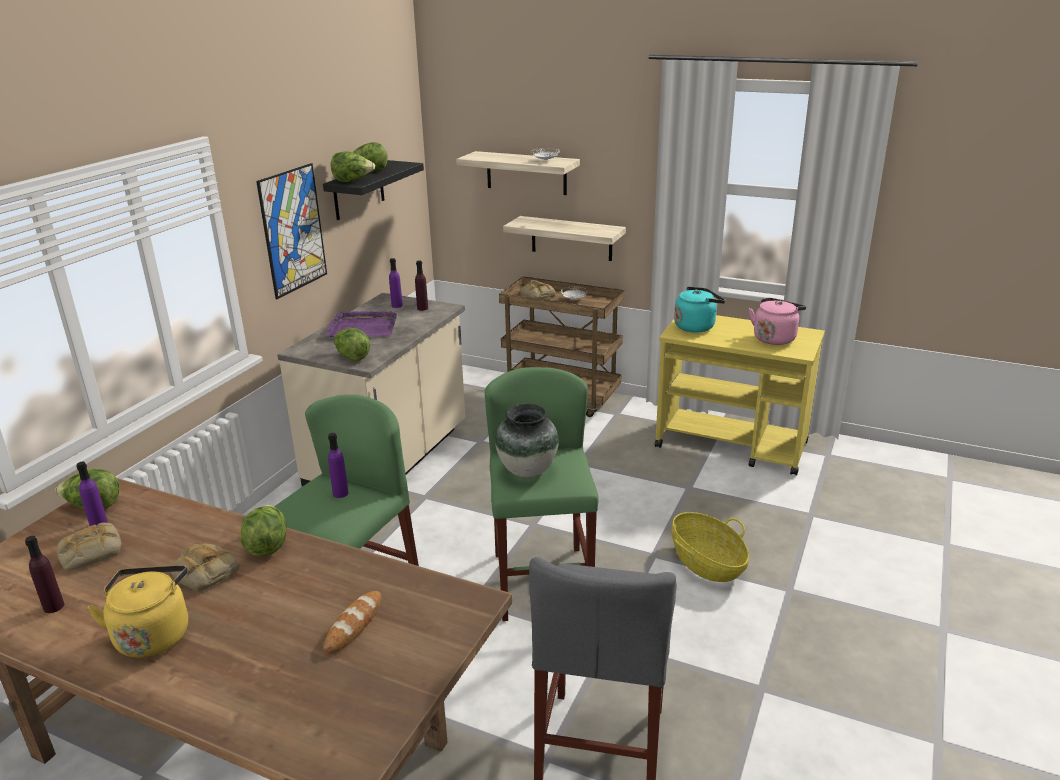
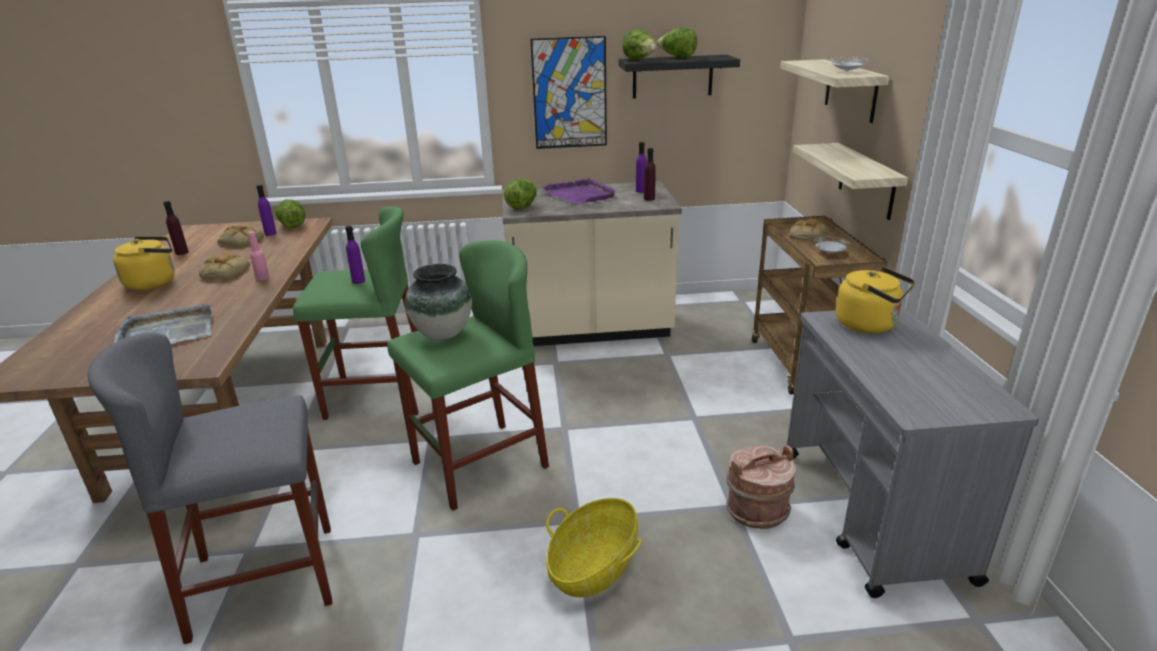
camera: 60 degrees right, 0 degrees up
(267, 545) = (262, 278): lettuce -> pink bottle
(354, 625) = (167, 332): bread -> grey tray
(696, 326) = (869, 325): turquoise kettle -> yellow kettle
(699, 480) = (756, 509): none -> brown bucket
(732, 445) = (872, 514): yellow cart -> grey cart
(775, 338) = (931, 384): pink kettle -> none

